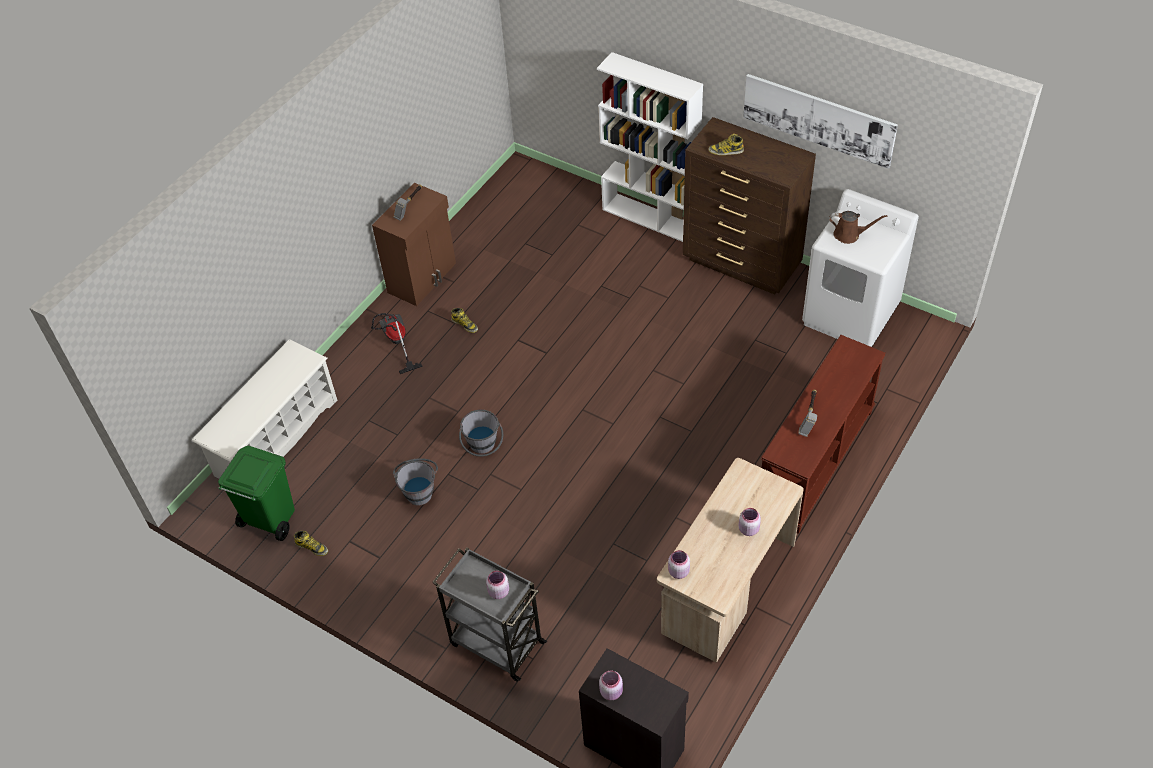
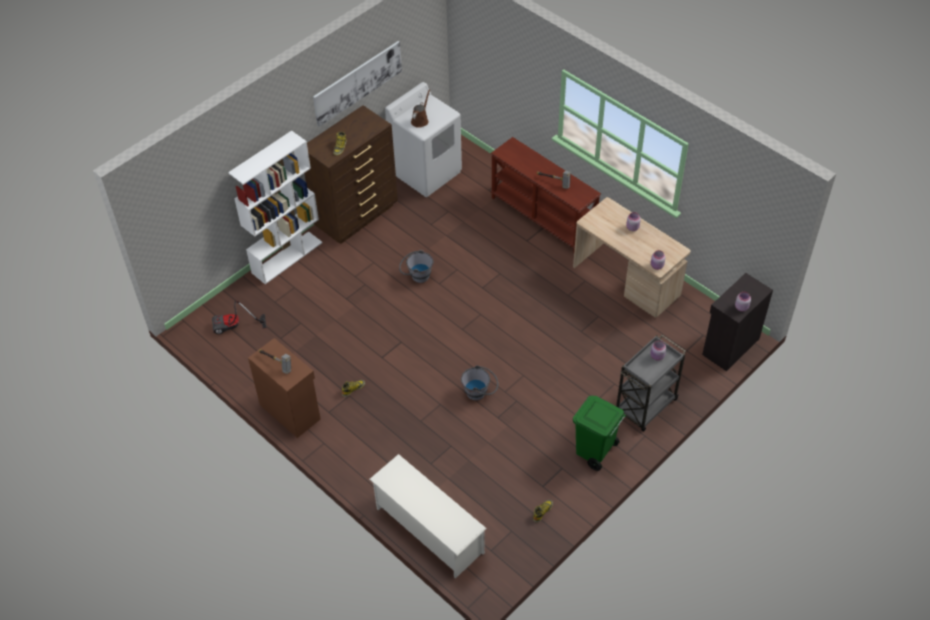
camera: 80 degrees left, 0 degrees up
(270, 520) = (510, 539): green trash can -> green trash can (594, 452)
(396, 343) = (355, 437): vacuum cleaner -> vacuum cleaner (234, 327)
(419, 490) = (507, 437): grey bucket -> grey bucket (416, 276)

